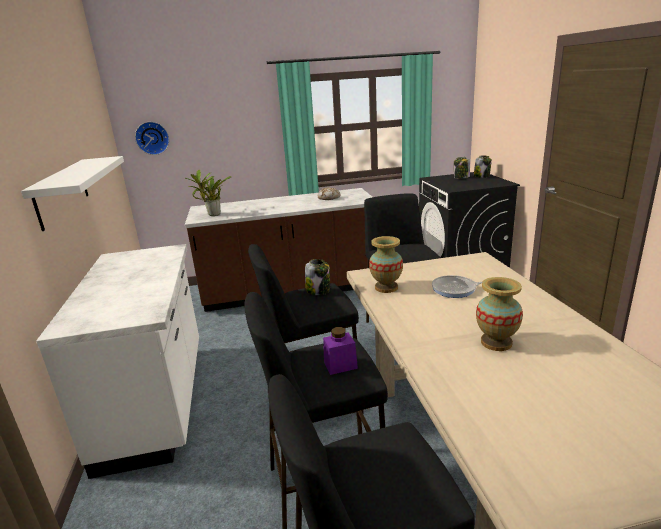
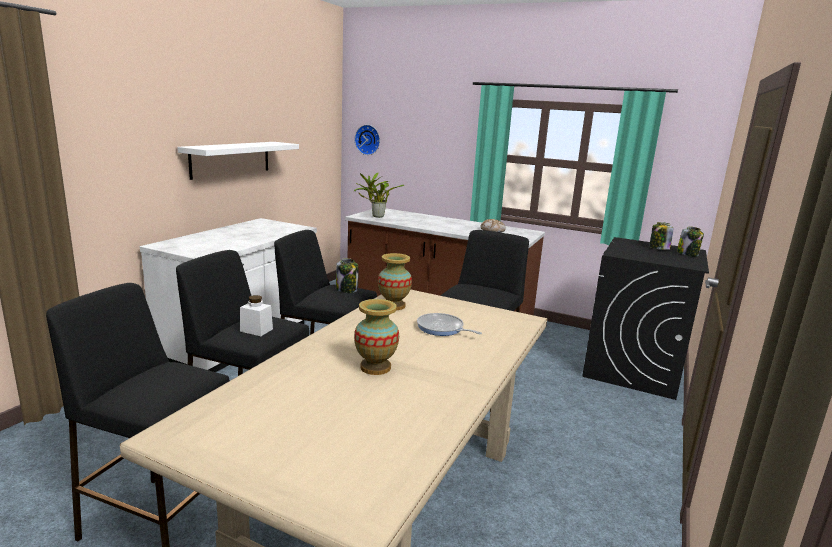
camera: 35 degrees right, 5 degrees down
(340, 365) = (256, 330): purple jar -> white jar

